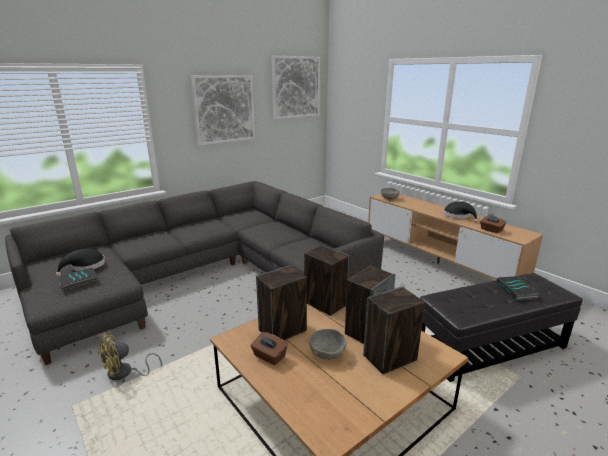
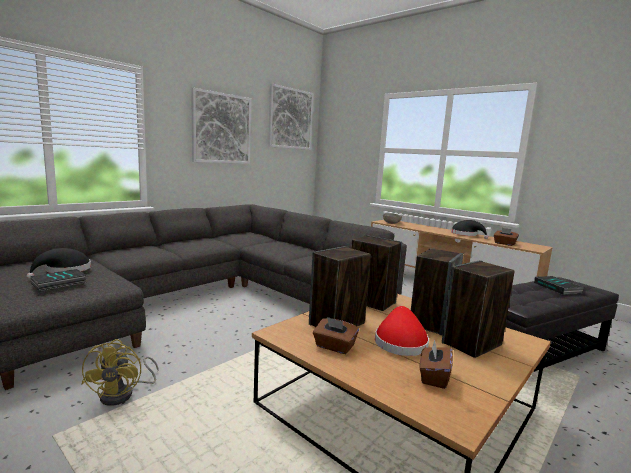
camera: 10 degrees left, 10 degrees down
(125, 373) = (124, 394): yellow fan -> yellow fan turned 45 degrees counterclockwise
(327, 353) = (400, 342): grey bowl -> red hat
(335, 393) = (433, 377): none -> brown tissue box

